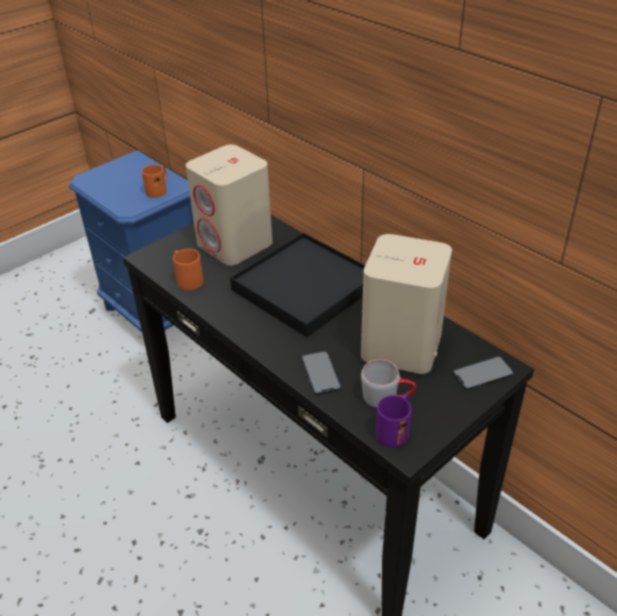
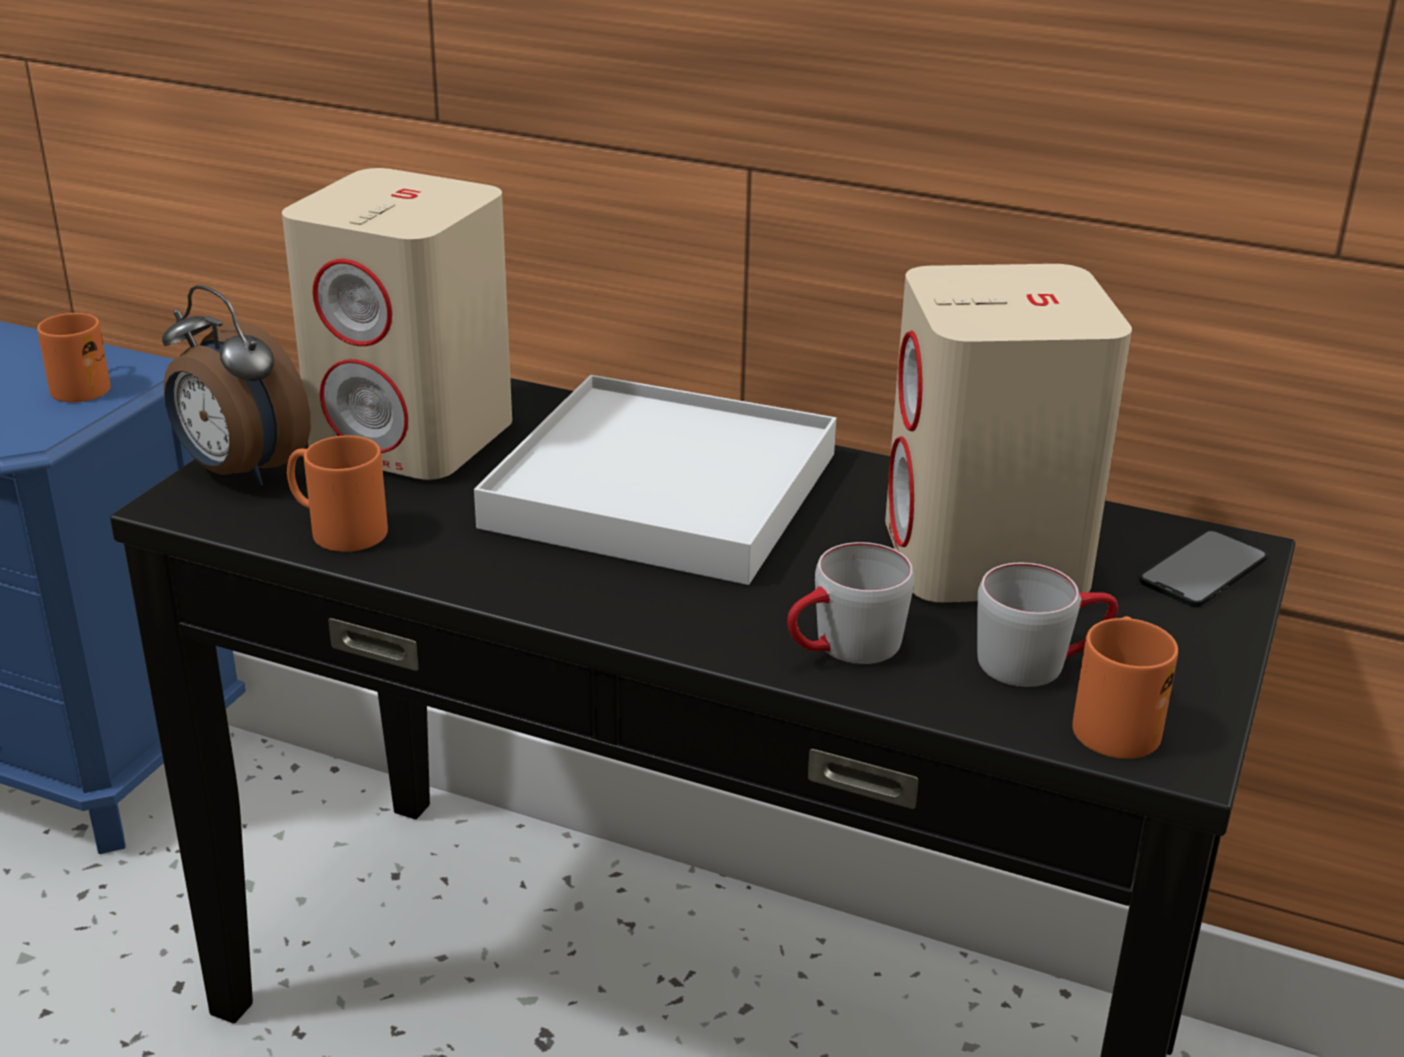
camera: 25 degrees left, 10 degrees down
(170, 247) = (239, 472): none -> alarm clock
(305, 288) = (663, 491): black tray -> white tray
(320, 373) = (843, 648): phone -> grey mug
(395, 429) = (1114, 720): purple mug -> orange mug

